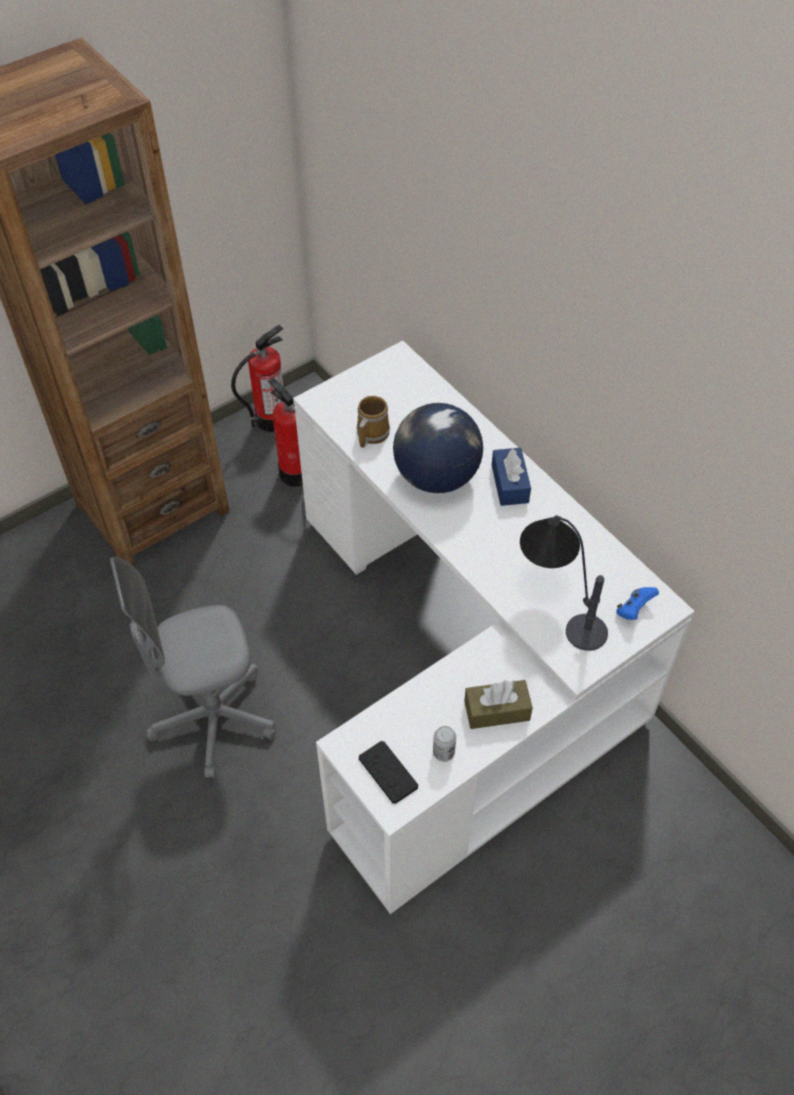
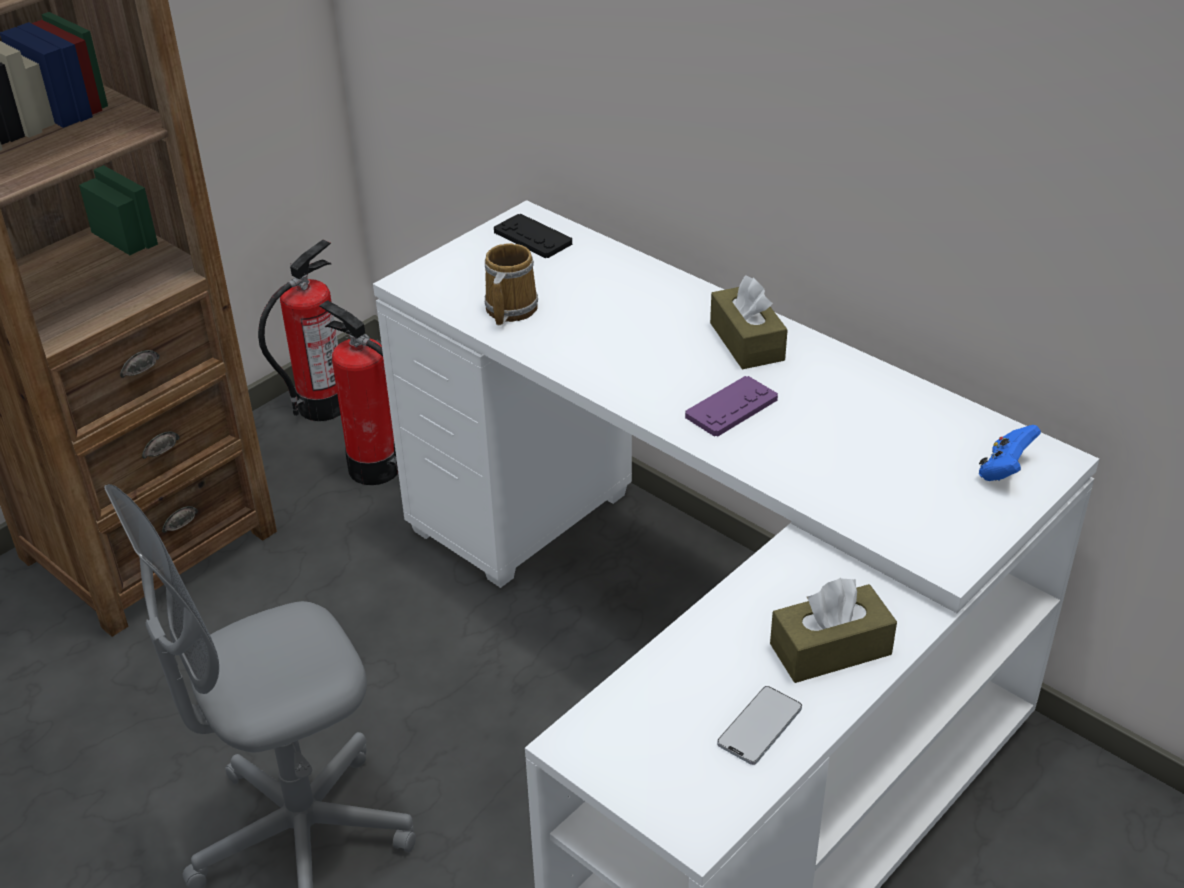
camera: 10 degrees left, 15 degrees down
(388, 772) = (670, 774): black game controller -> black game controller (532, 238)
(436, 476) = (628, 347): globe -> none
(443, 752) = (759, 726): can -> phone
(485, 534) = (731, 408): none -> purple game controller
(509, 484) = (747, 341): blue tissue box -> brown tissue box
(557, 603) = (879, 479): table lamp -> none

